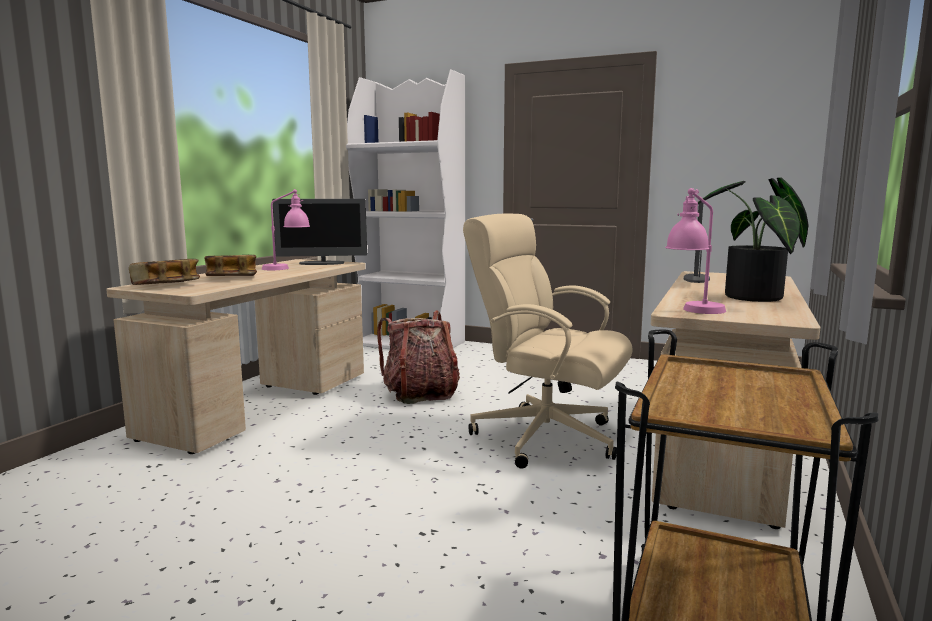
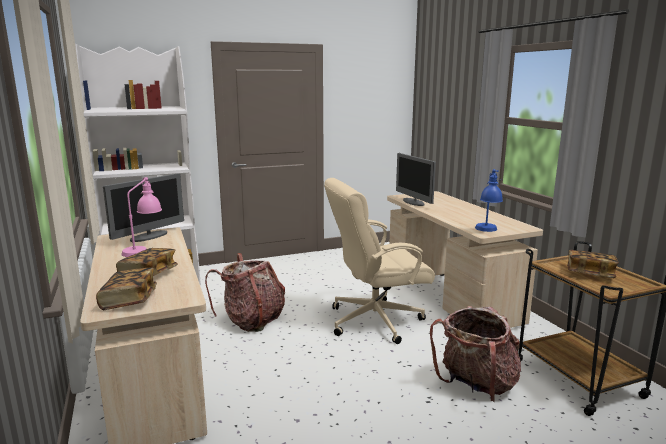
camera: 45 degrees left, 5 degrees up
(520, 551) = (476, 385): none -> backpack
(694, 312) = (487, 231): pink table lamp -> blue table lamp
(730, 392) = (590, 274): none -> book
(751, 298) = (475, 214): potted plant -> none

